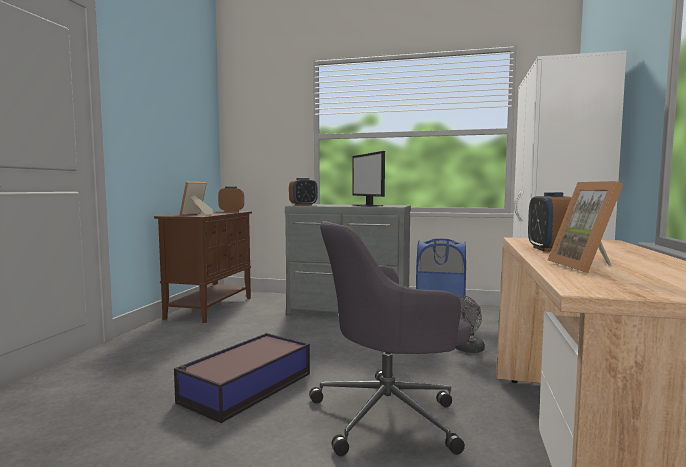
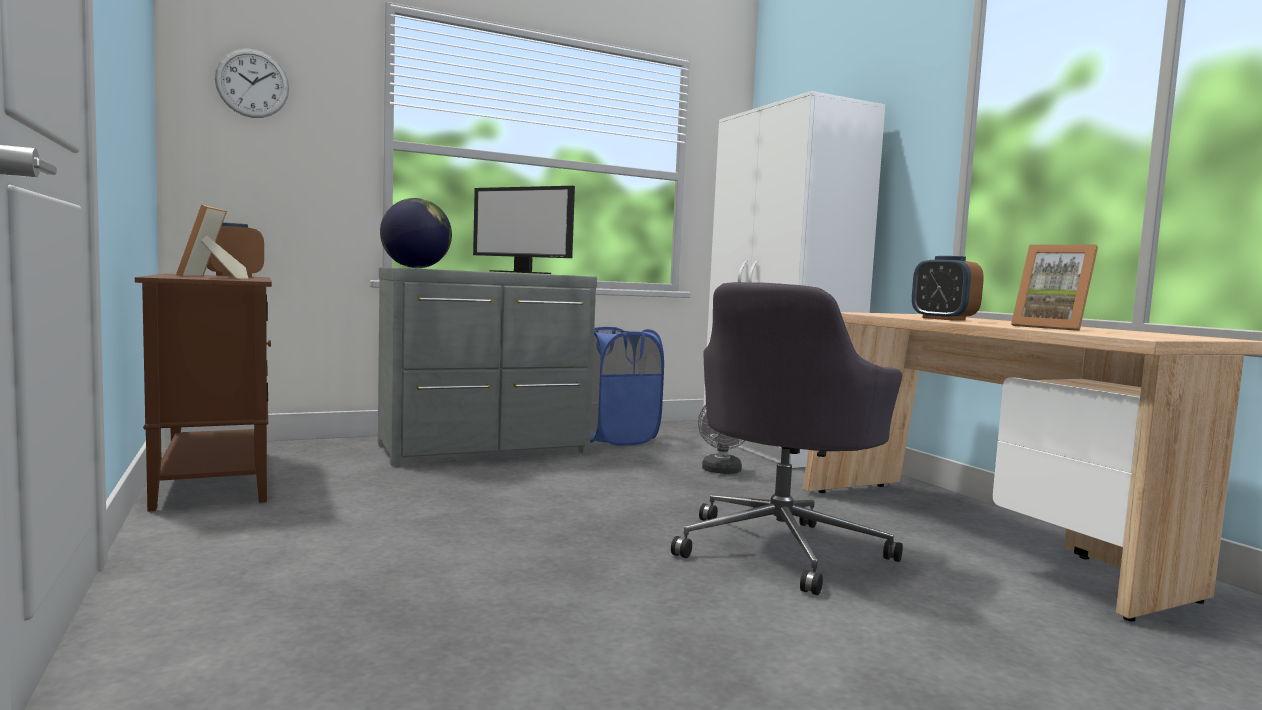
camera: 40 degrees left, 0 degrees up
(245, 388) = (559, 566): storage box -> none
(255, 116) = (252, 83): none -> wall clock
(303, 205) = (415, 268): alarm clock -> globe

